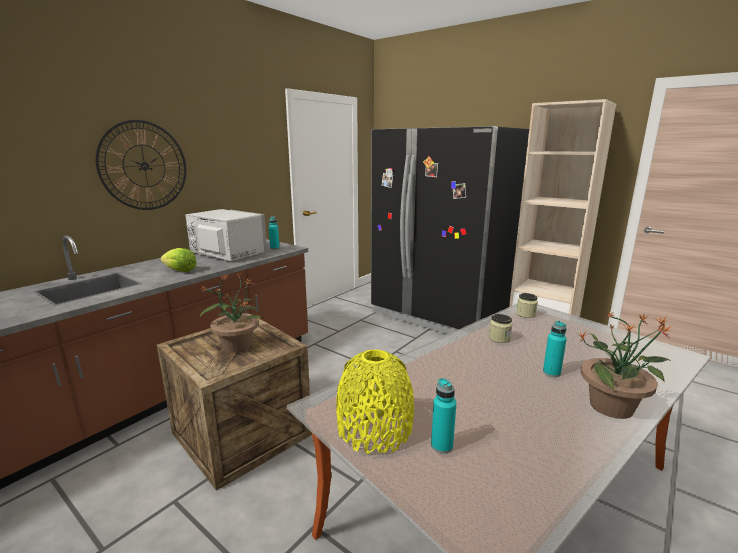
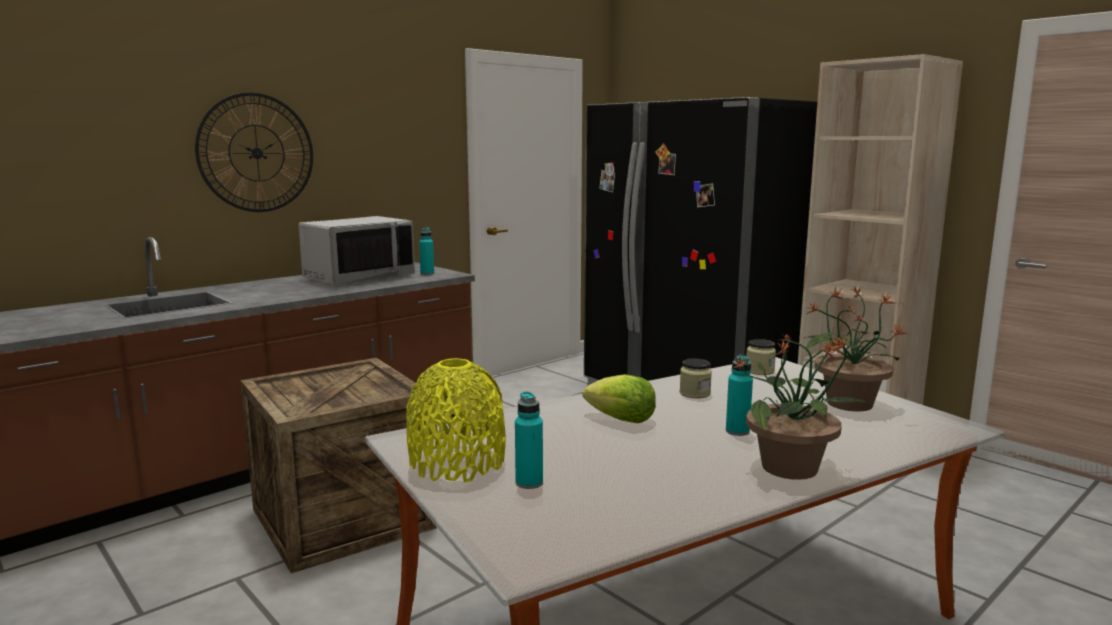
camera: 10 degrees right, 5 degrees down
(180, 271) = (286, 292): lettuce -> lettuce (621, 419)
(227, 253) = (358, 277): grey microwave -> grey microwave turned 90 degrees clockwise
(236, 345) = (340, 387): potted plant -> potted plant (848, 403)

